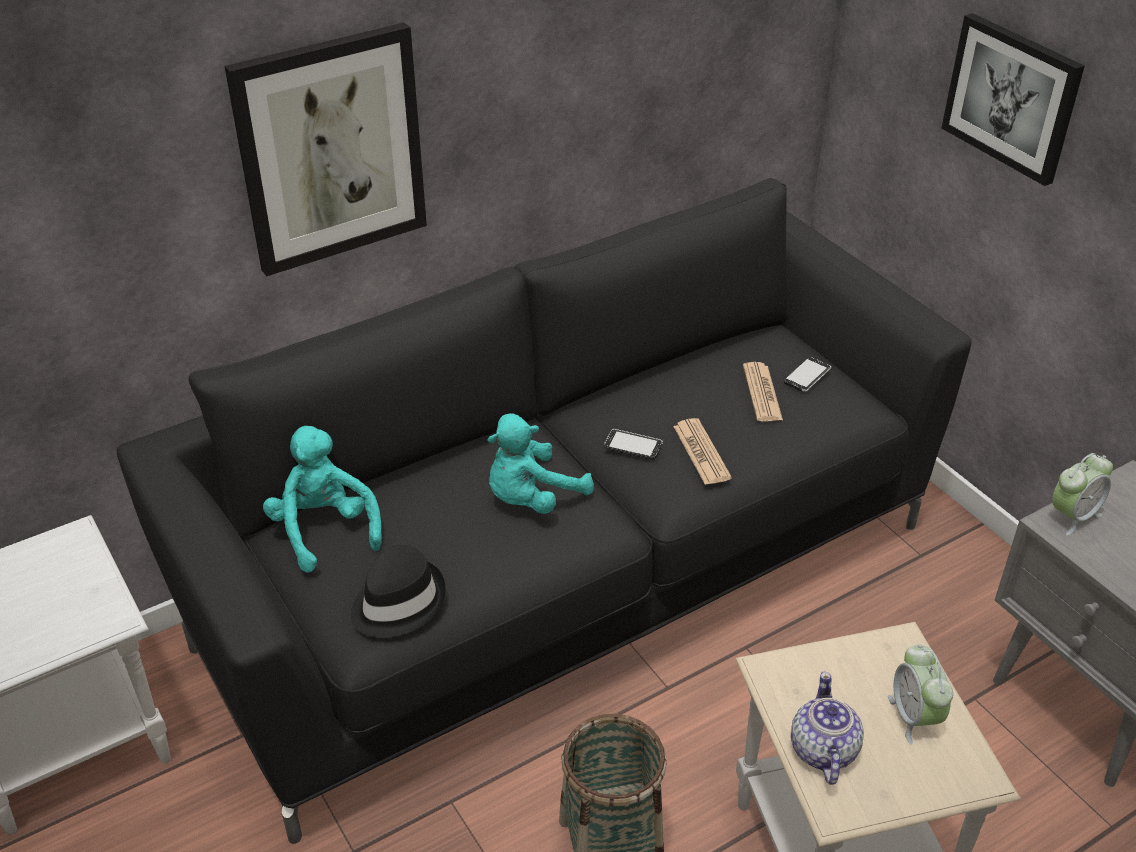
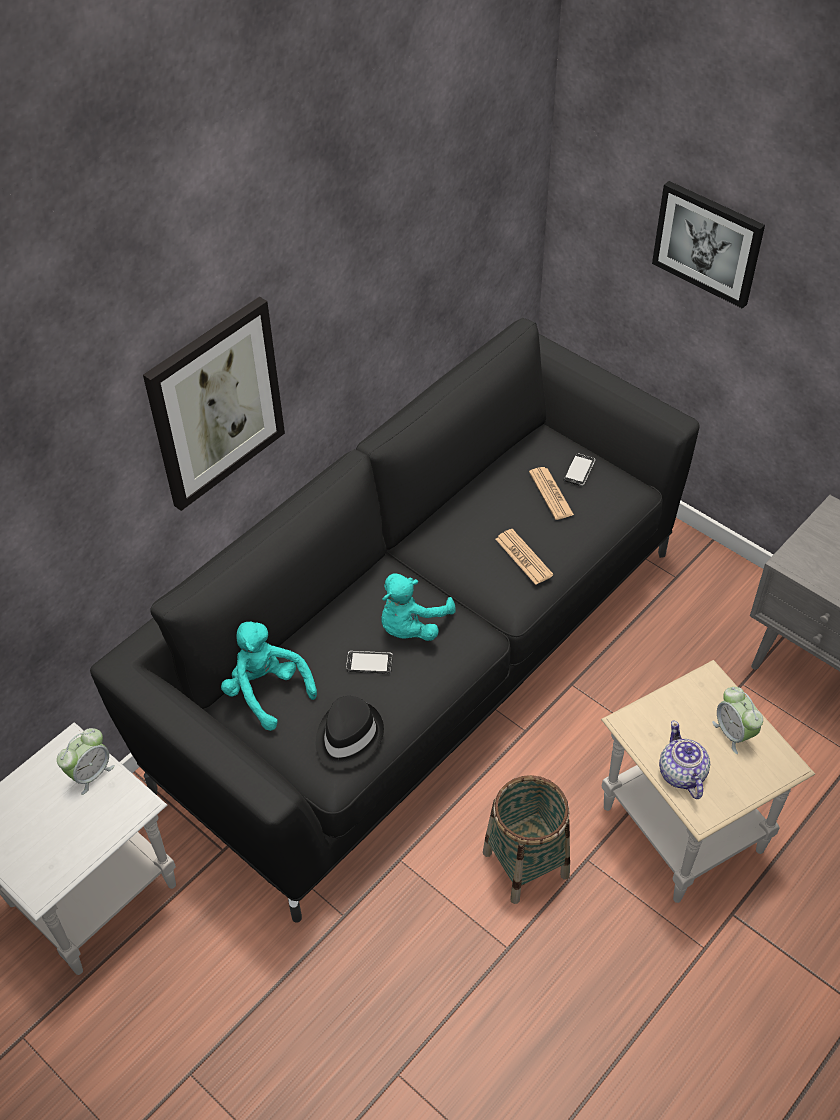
camera: 15 degrees left, 10 degrees up
(633, 446) = (470, 563): phone -> phone (369, 663)
(1073, 516) = (800, 552): alarm clock -> alarm clock (90, 773)

